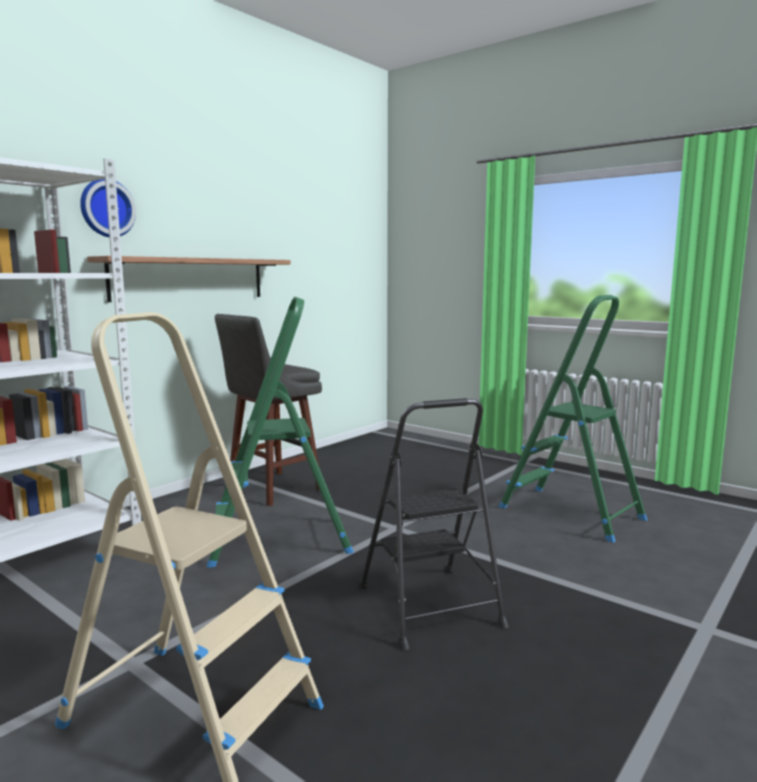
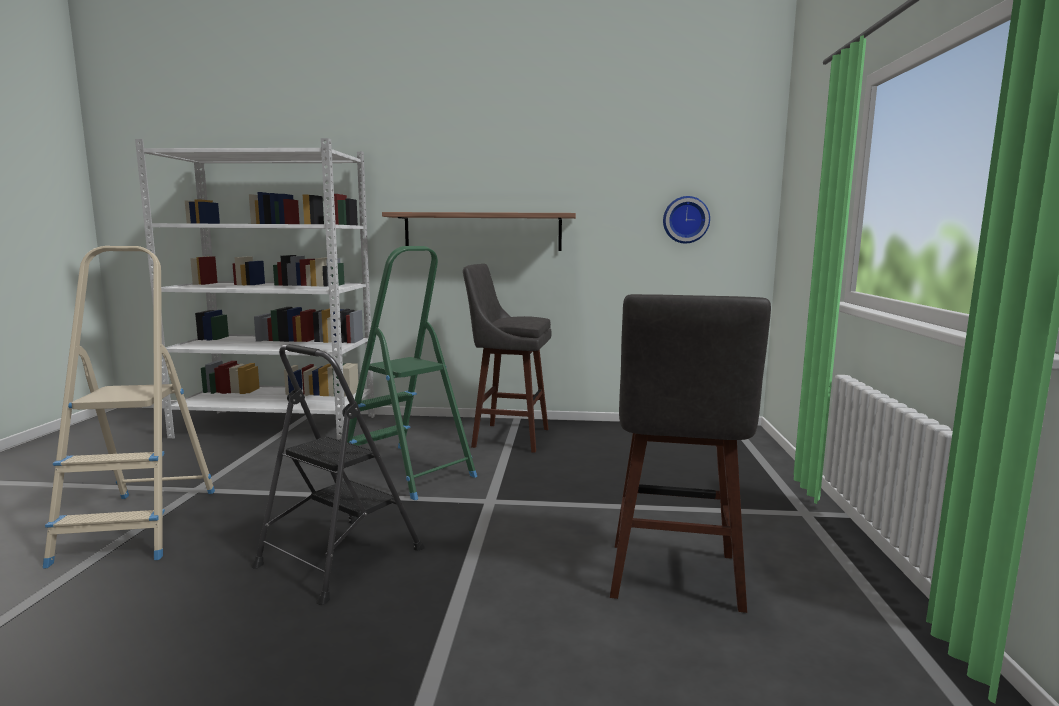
camera: 55 degrees right, 0 degrees up
(106, 208) = (409, 174): wall clock -> wall clock (685, 220)
(569, 512) = (673, 579): green step ladder -> grey stool

